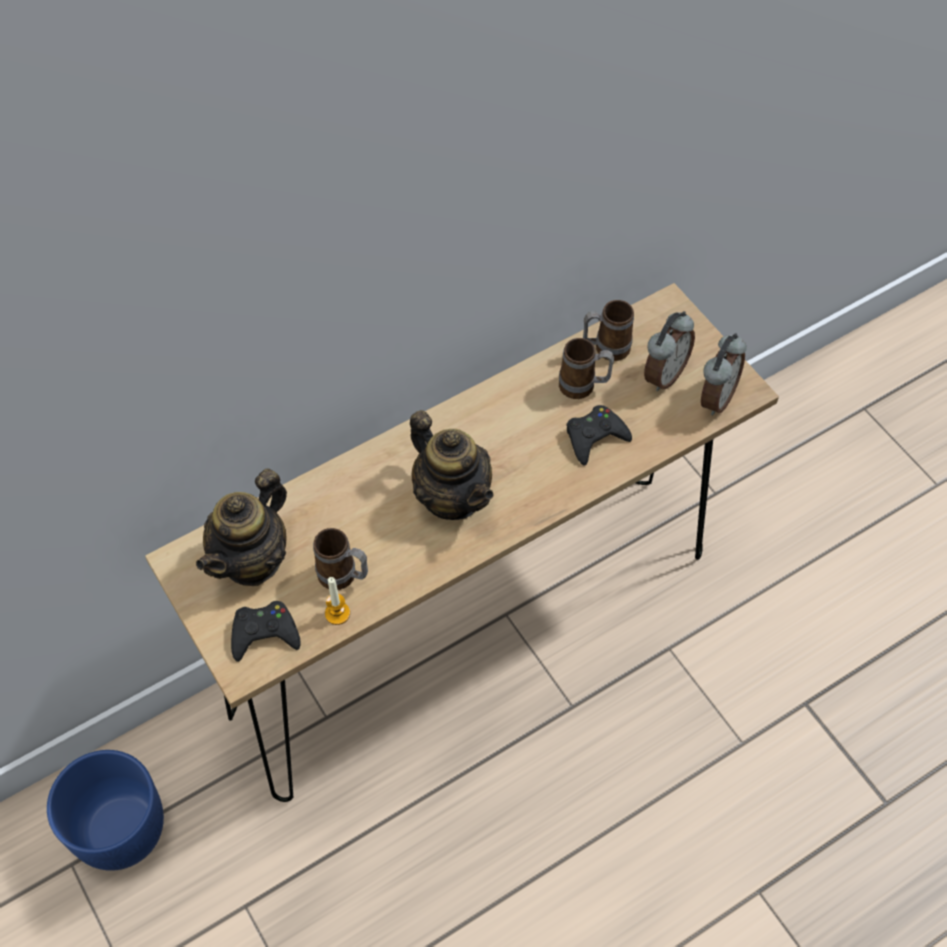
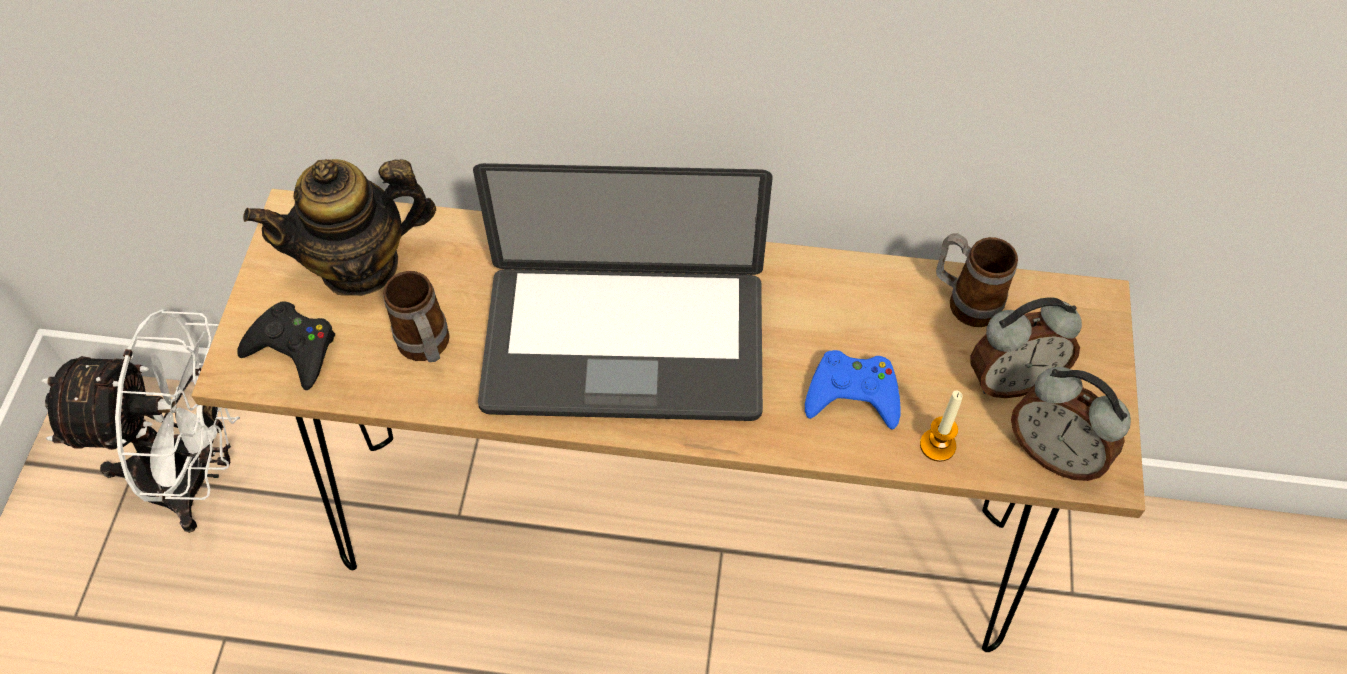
camera: 40 degrees right, 0 degrees up
(119, 829) = (195, 476): blue planter -> white fan
(337, 613) = (382, 382): candle -> candle (937, 445)
(452, 496) = (624, 345): teapot -> laptop
(583, 387) = (895, 328): mug -> none
(595, 437) = (852, 394): black game controller -> blue game controller
(715, 397) = (1054, 452): alarm clock -> alarm clock turned 60 degrees clockwise

